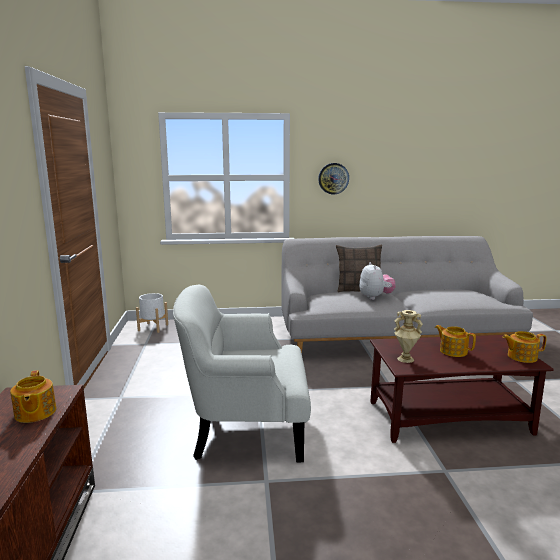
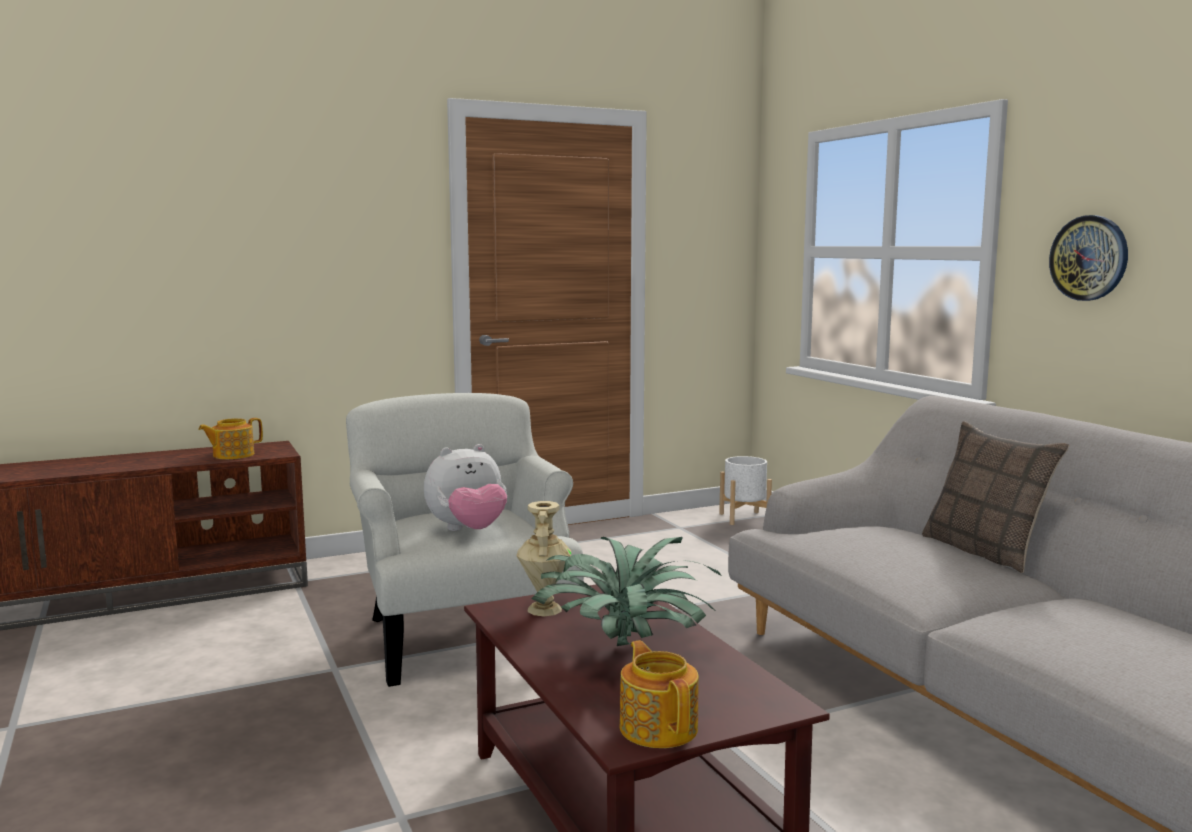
camera: 70 degrees right, 5 degrees down
(375, 297) = (932, 565): plush toy -> plush toy (468, 531)
(453, 351) = (627, 649): teapot -> potted plant

